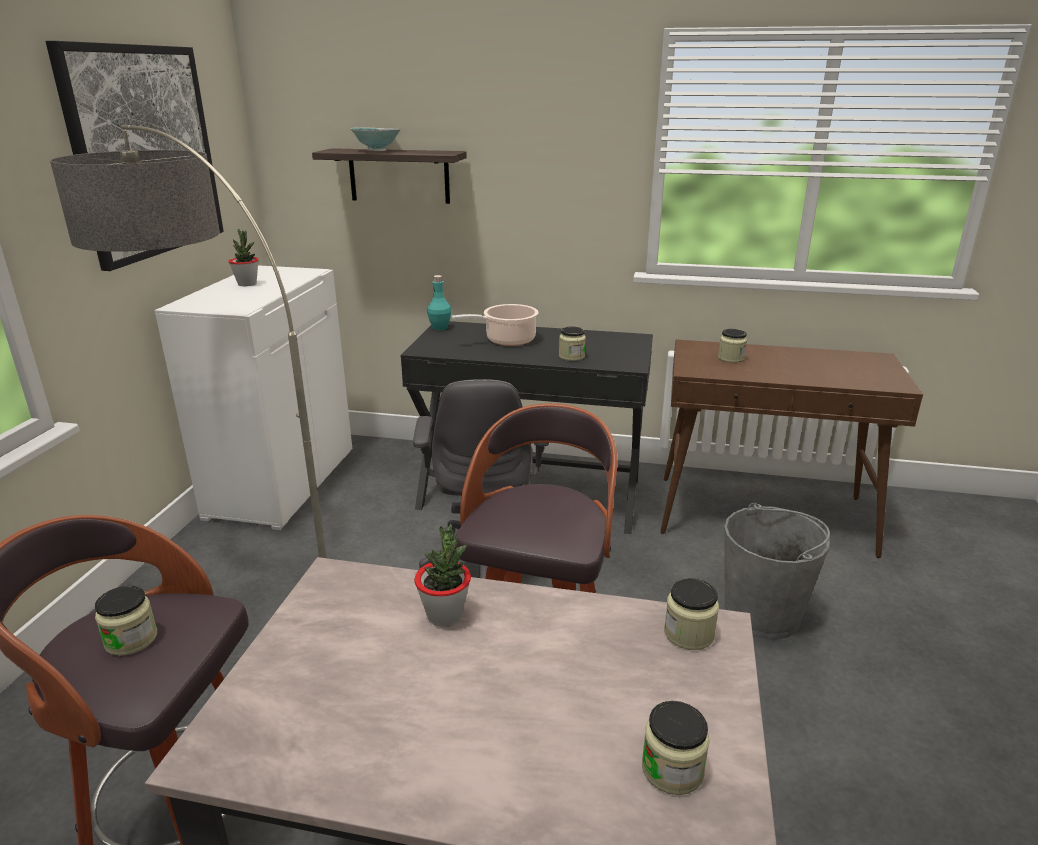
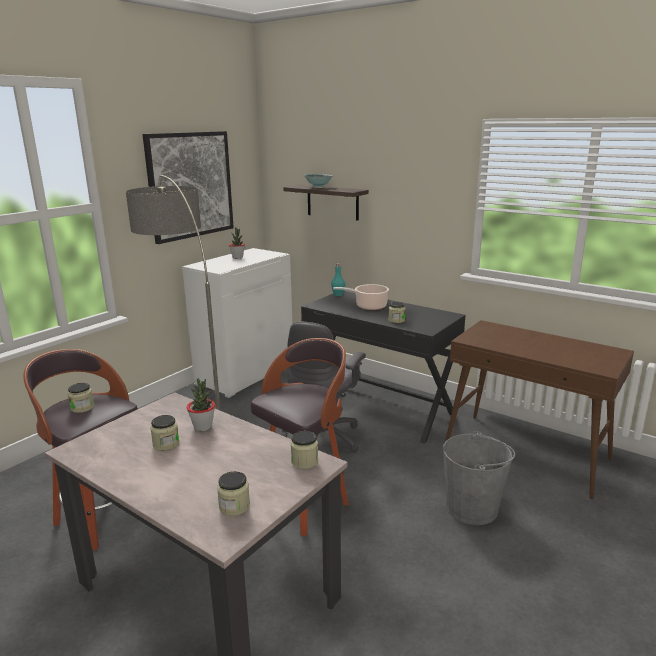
camera: 25 degrees right, 5 degrees down
(731, 358) = (503, 336): jar -> jar (166, 444)

